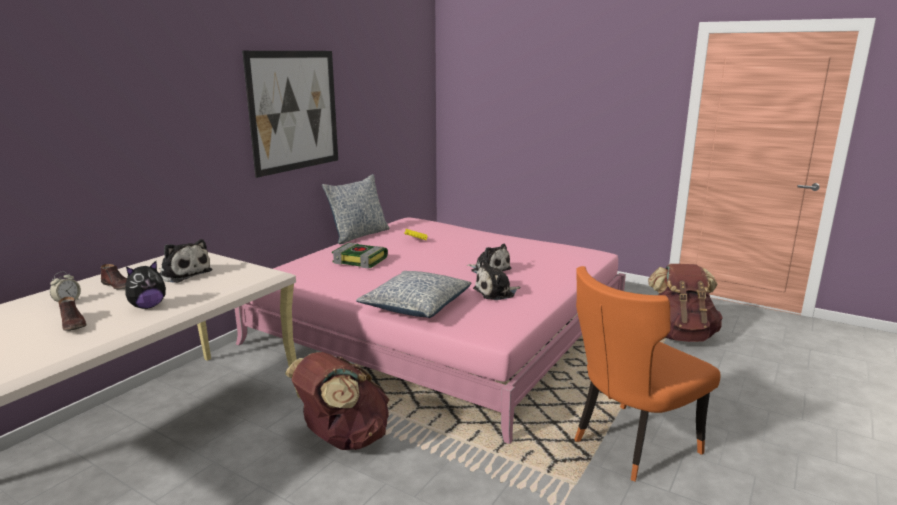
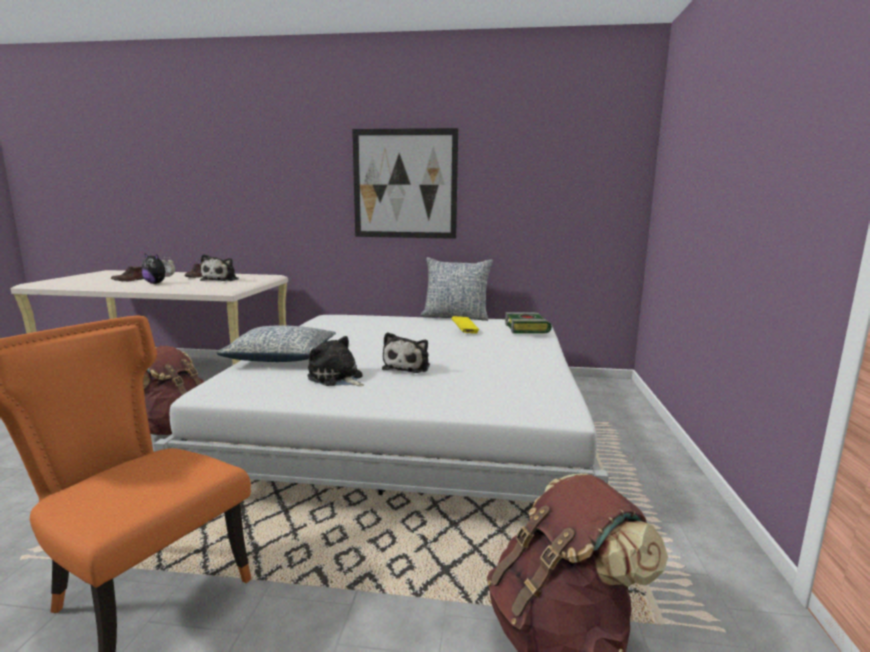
camera: 65 degrees right, 5 degrees down
(361, 260) = (386, 327): book -> book (527, 329)
(442, 326) = (410, 423): pink bed -> white bed

